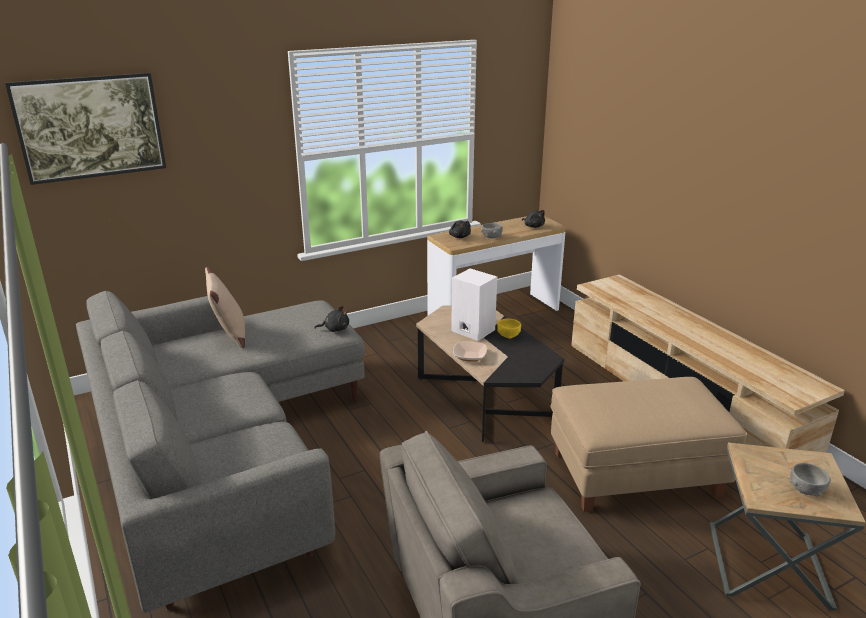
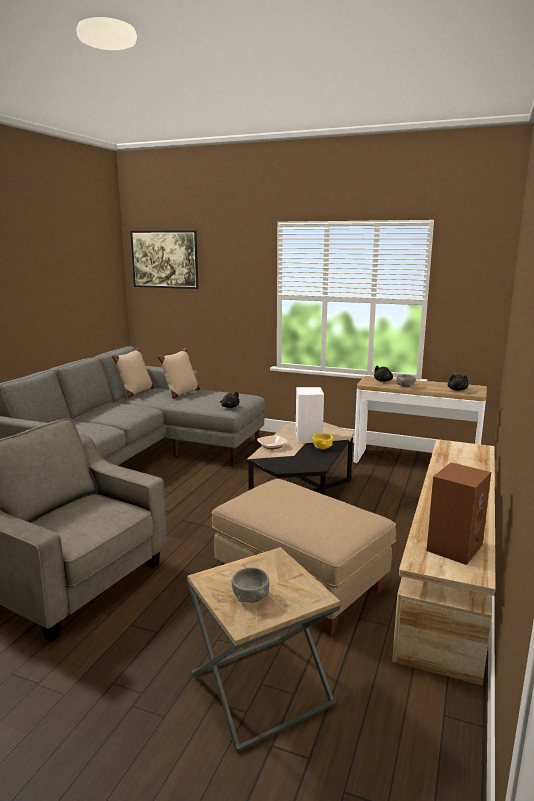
camera: 50 degrees right, 10 degrees down
(162, 362) = (135, 392): none -> beige pillow
(778, 374) = (454, 547): none -> brown speaker

